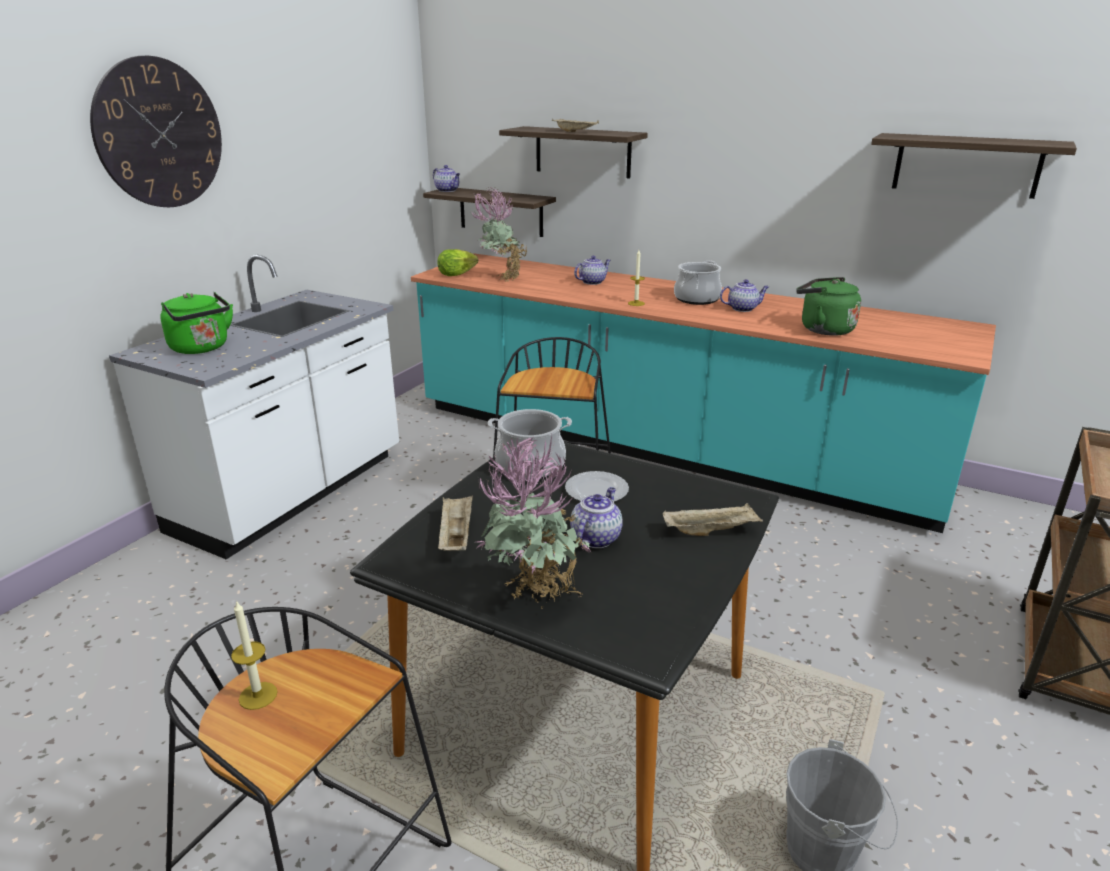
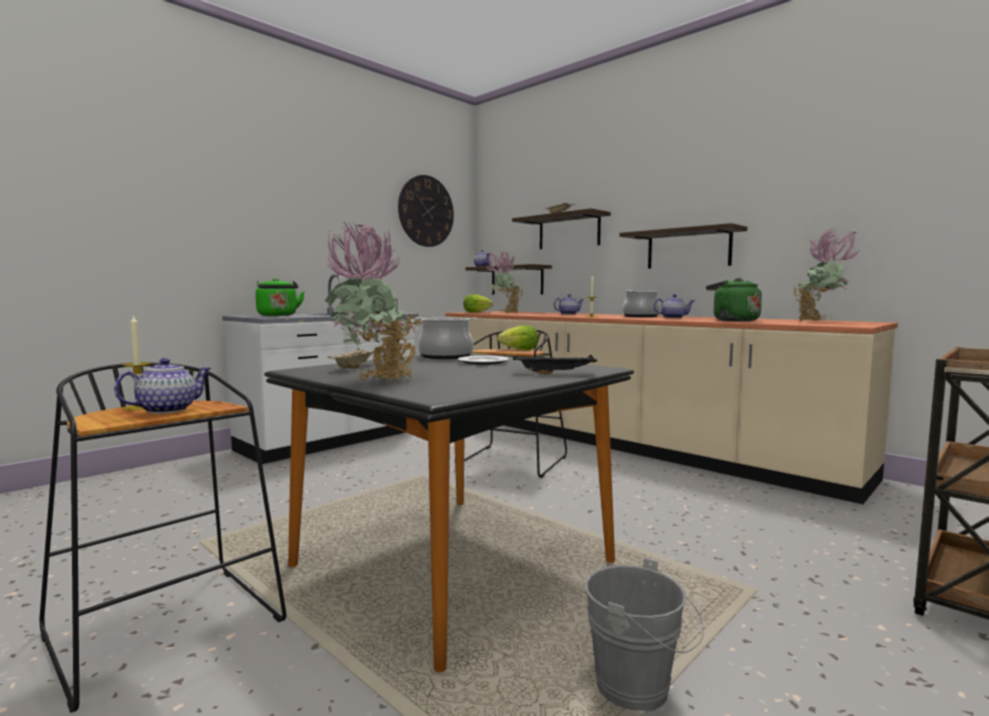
camera: 15 degrees right, 20 degrees down
(159, 133) = (285, 193): wall clock -> wall clock (426, 211)
(564, 377) = (520, 350): none -> lettuce
(595, 538) = (458, 371): teapot -> teapot (168, 409)
(664, 447) = (621, 442): turquoise counter -> beige counter
(711, 531) = (556, 373): beige tray -> black tray
(921, 332) = (820, 322): none -> potted plant
(966, 165) = (849, 196): shelf -> shelf (688, 249)

